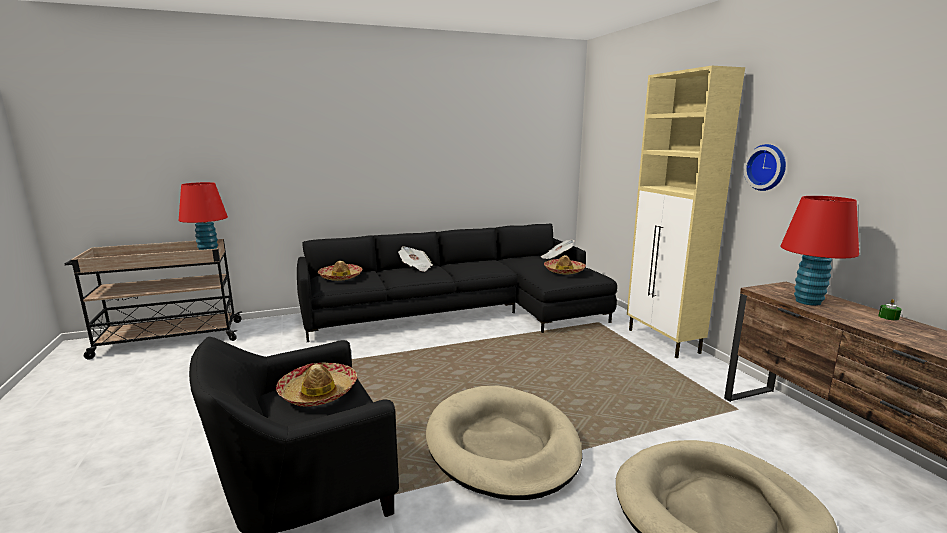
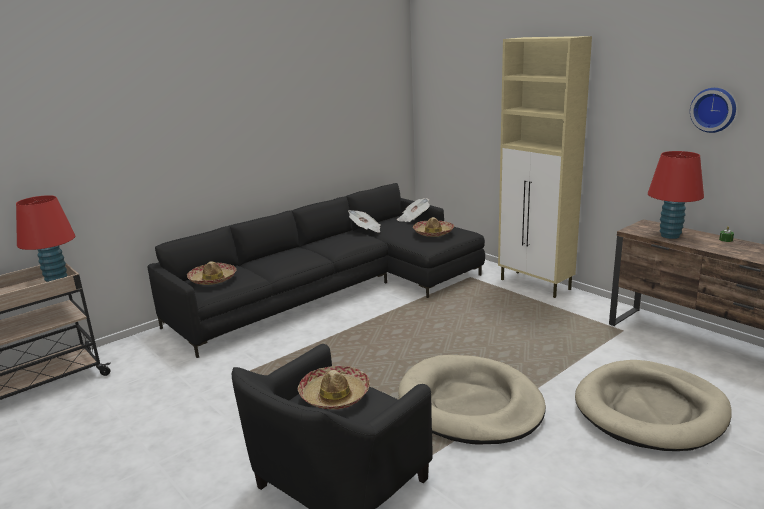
camera: 20 degrees left, 5 degrees up
(416, 267) = (283, 254): newspaper -> newspaper (366, 230)
(767, 167) = (618, 124): wall clock -> wall clock (714, 109)

